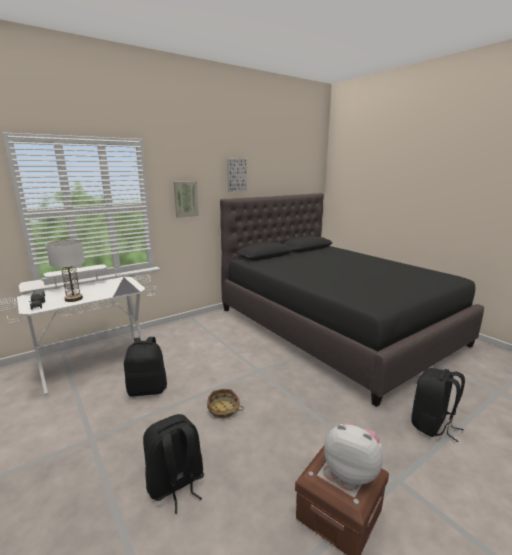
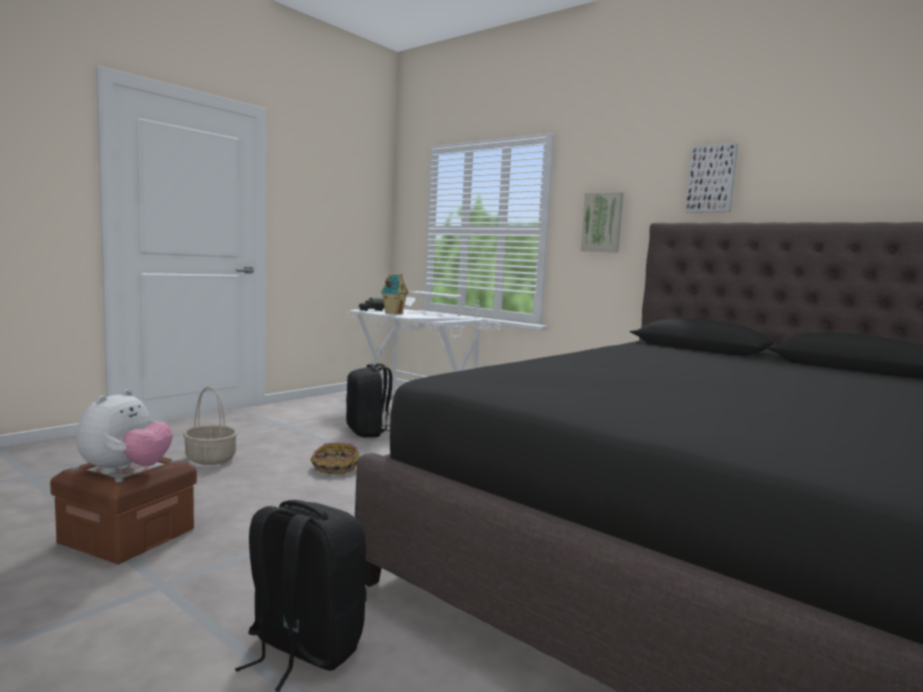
camera: 75 degrees right, 10 degrees down
(73, 299) = (393, 313): table lamp -> toy house
(176, 484) = (210, 459): black backpack -> basket

